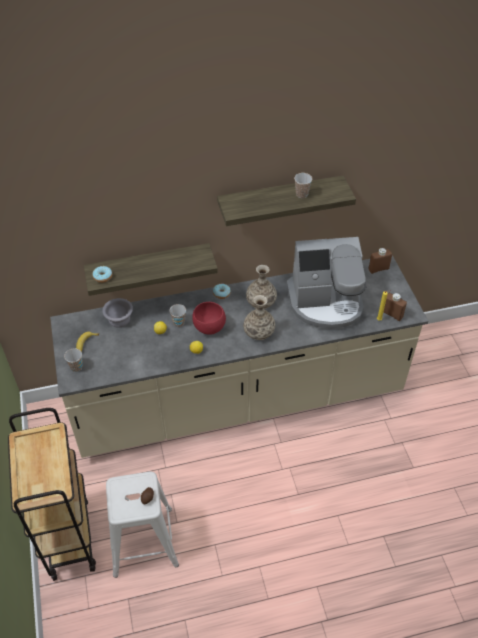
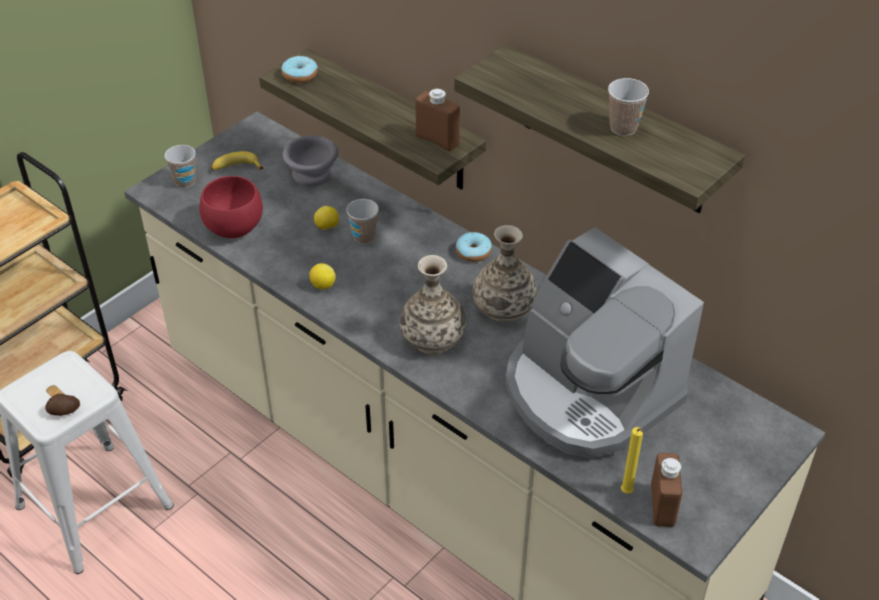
camera: 55 degrees right, 5 degrees down
(209, 328) = (384, 276): red bowl -> red bowl (232, 229)
(378, 269) = (760, 429): brown bottle -> brown bottle (437, 140)

